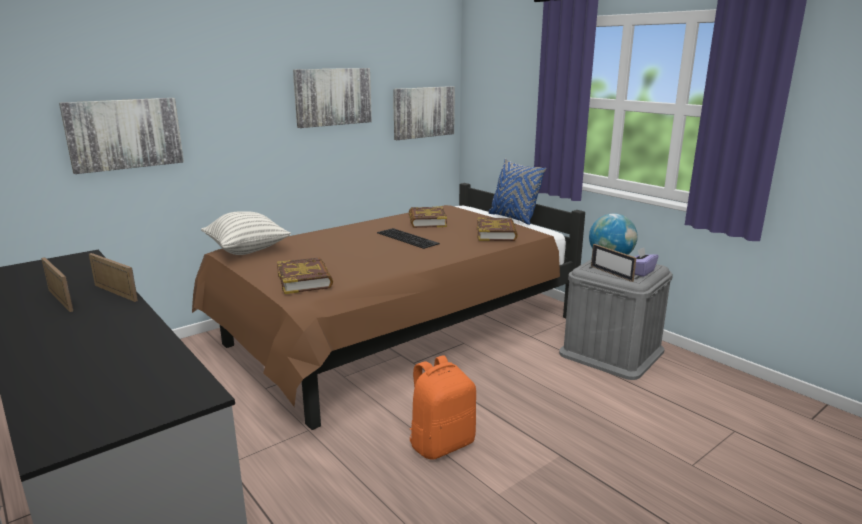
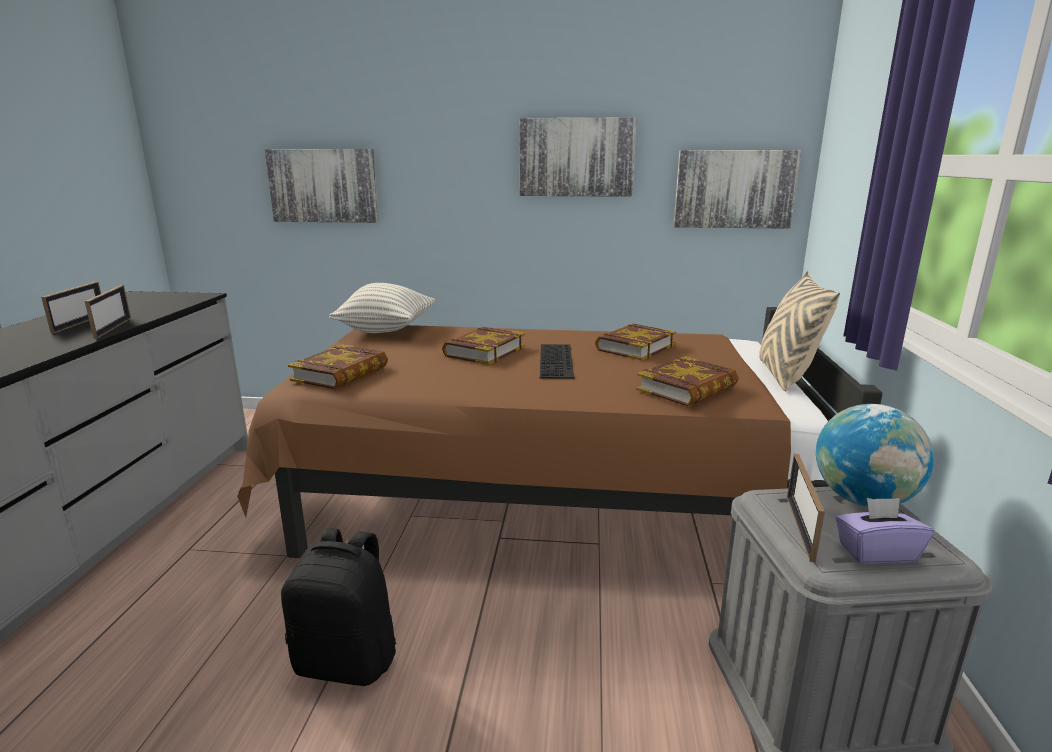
camera: 45 degrees right, 0 degrees up
(354, 244) = (484, 351): none -> book
(441, 443) = (348, 661): orange backpack -> black backpack
(513, 218) = (785, 376): blue pillow -> beige pillow

